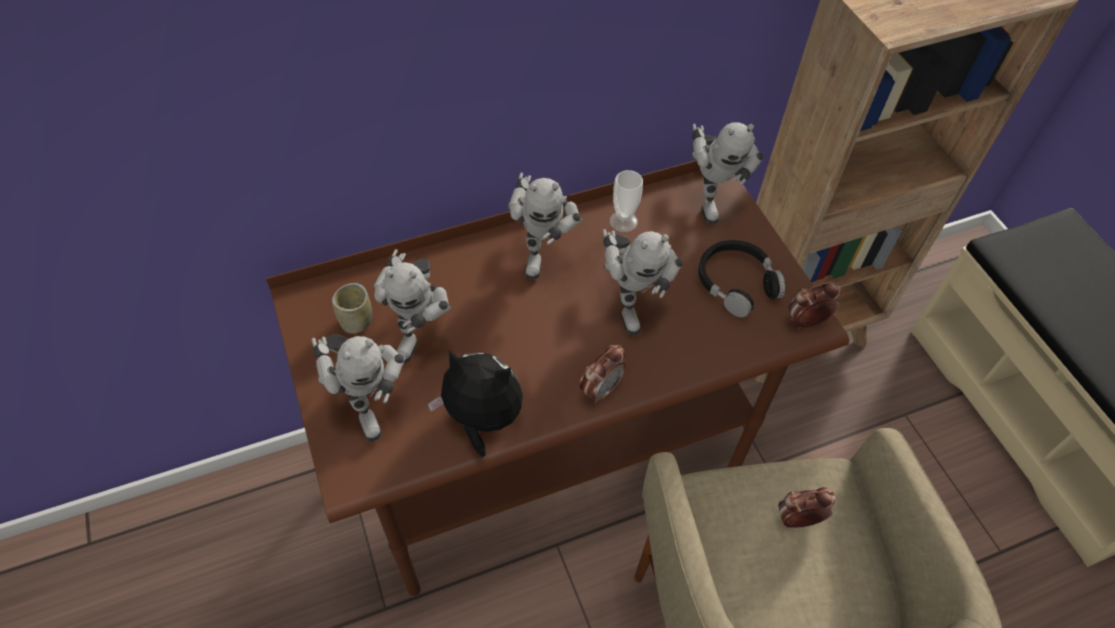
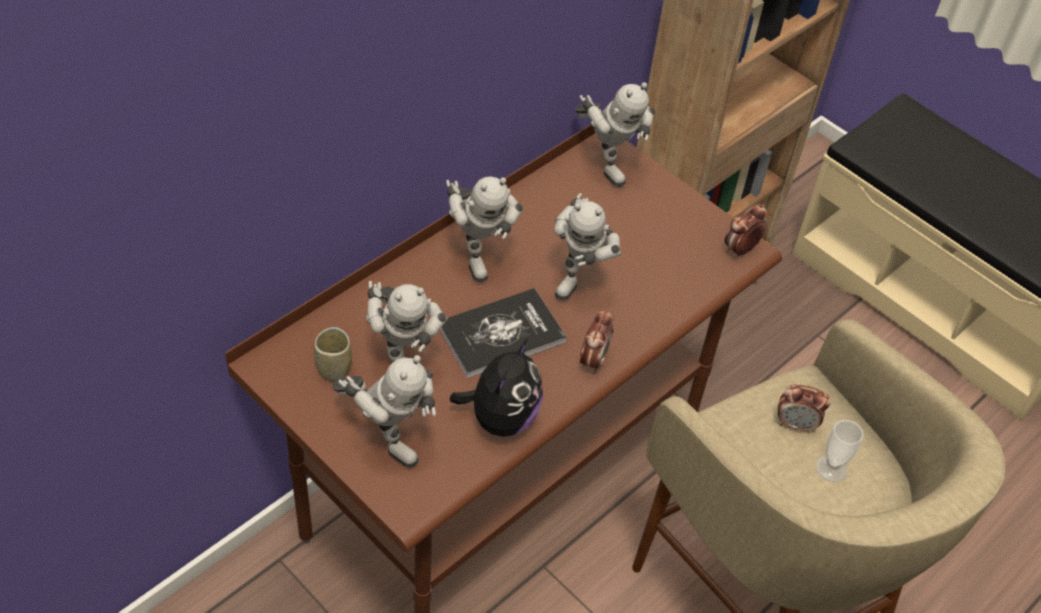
camera: 25 degrees left, 5 degrees down
(481, 419) = (501, 418): plush toy -> plush toy turned 120 degrees clockwise
(524, 335) = (501, 334): none -> book
(623, 221) = (538, 205): cup -> cup (831, 468)
(629, 303) = (581, 277): toy robot -> toy robot turned 60 degrees clockwise
(736, 283) = (666, 233): black headphones -> none
(797, 519) = (795, 424): alarm clock -> alarm clock turned 135 degrees counterclockwise

